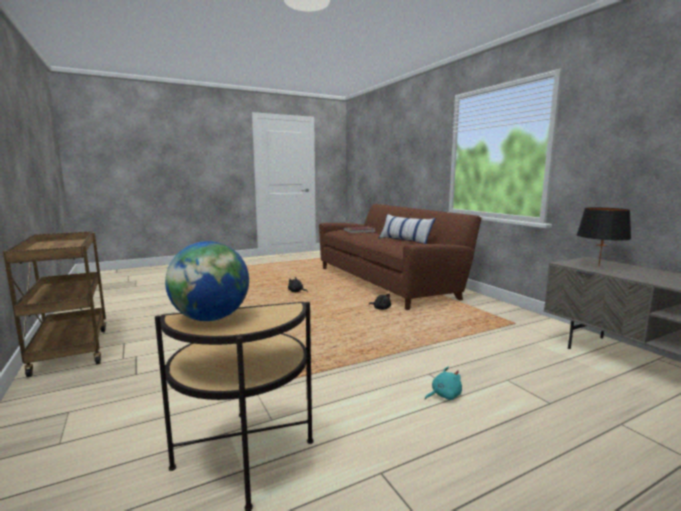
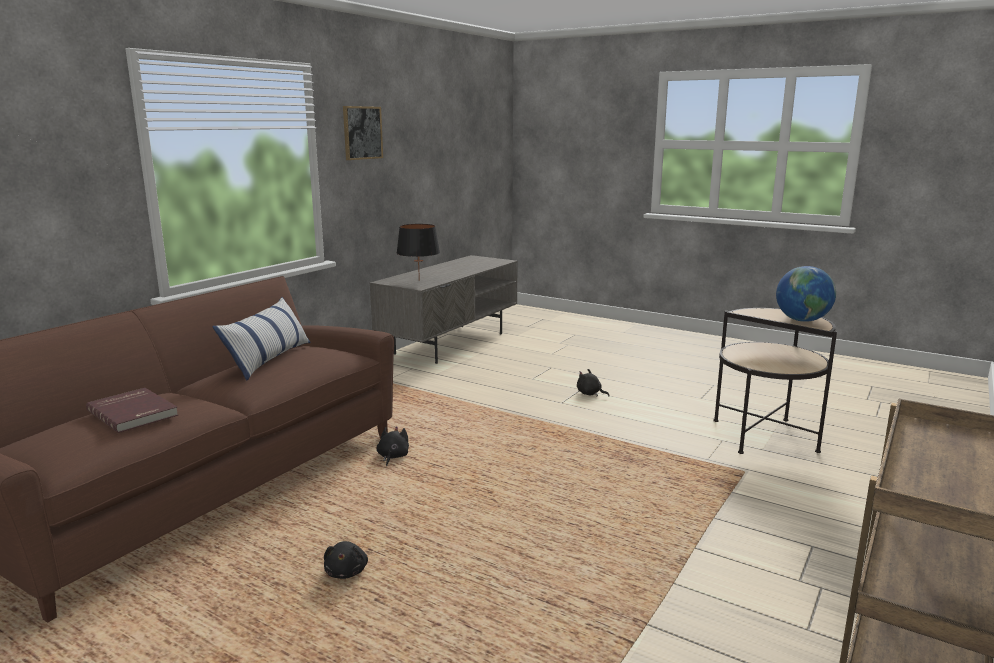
camera: 120 degrees left, 5 degrees up
(444, 395) = (590, 394): turquoise plush toy -> black plush toy
(612, 116) = (362, 133): none -> picture

